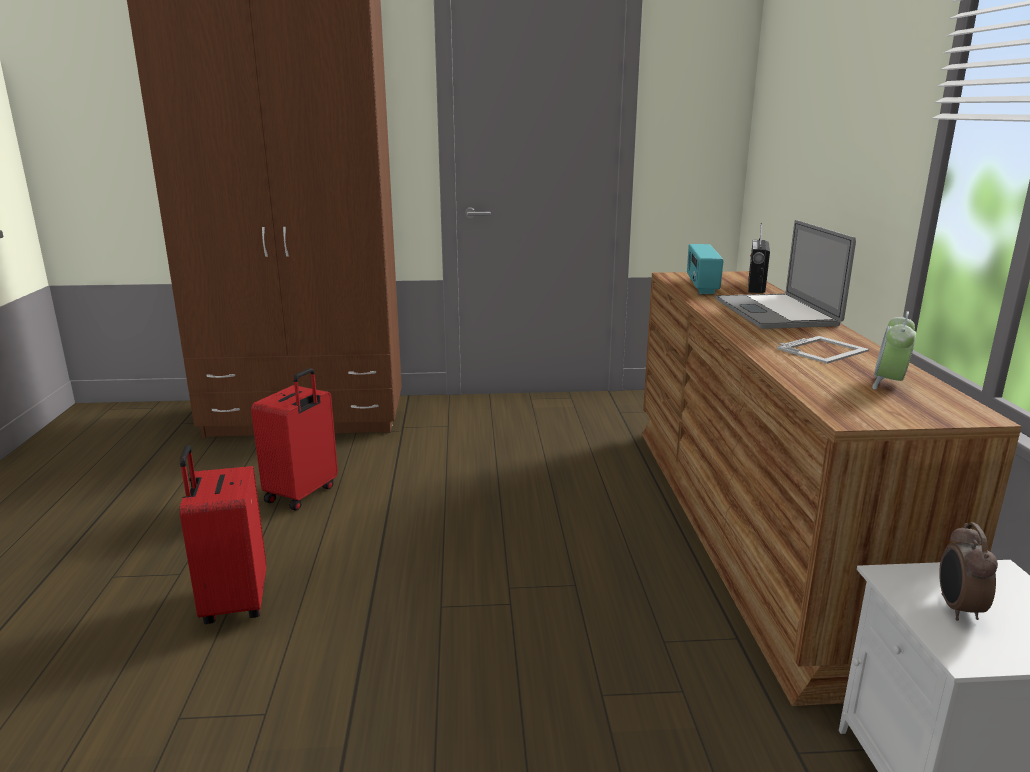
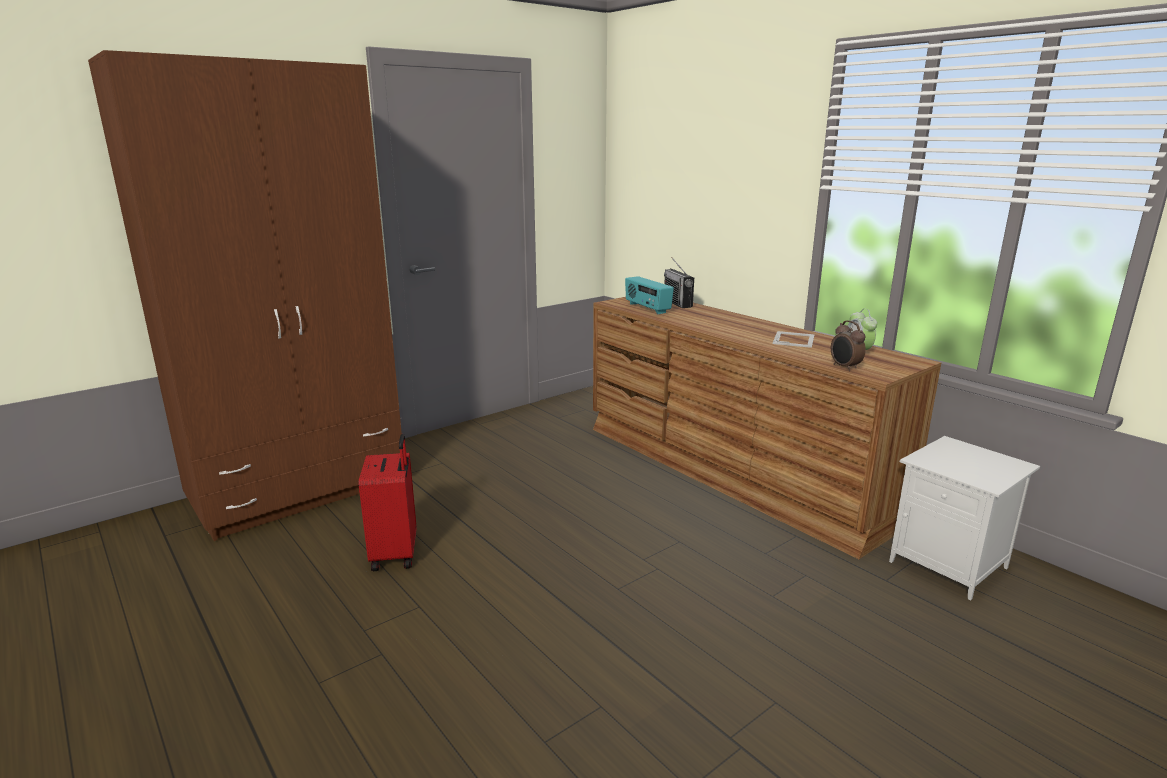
camera: 35 degrees left, 0 degrees up
(233, 602) = (463, 652): red suitcase -> none
(775, 312) = (724, 319): laptop -> none
(957, 609) = (960, 465): alarm clock -> alarm clock (844, 367)

